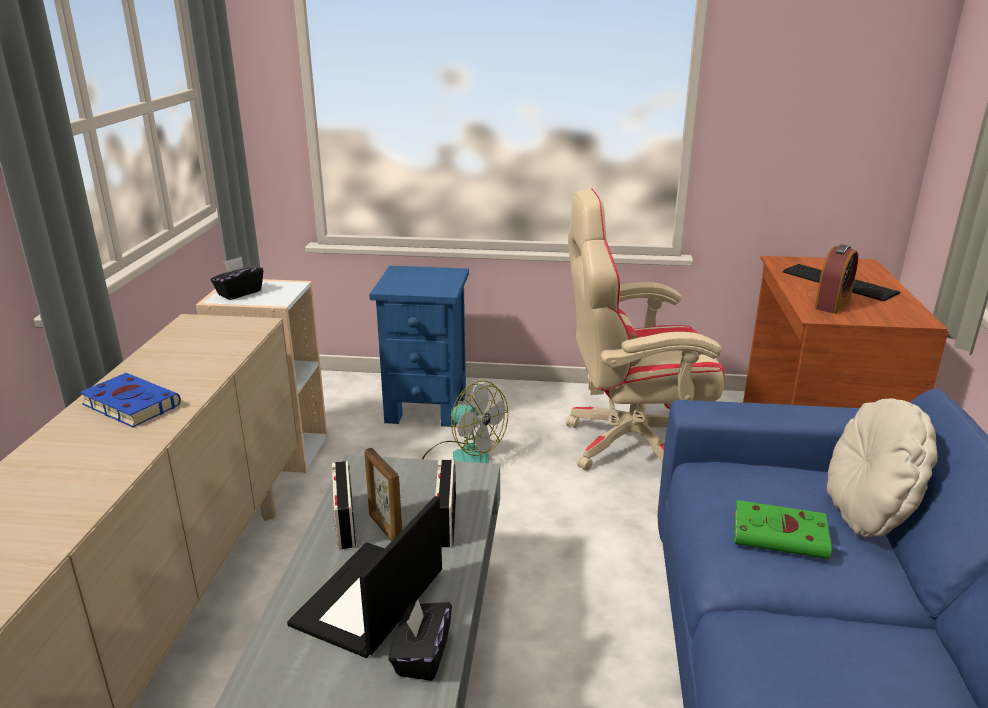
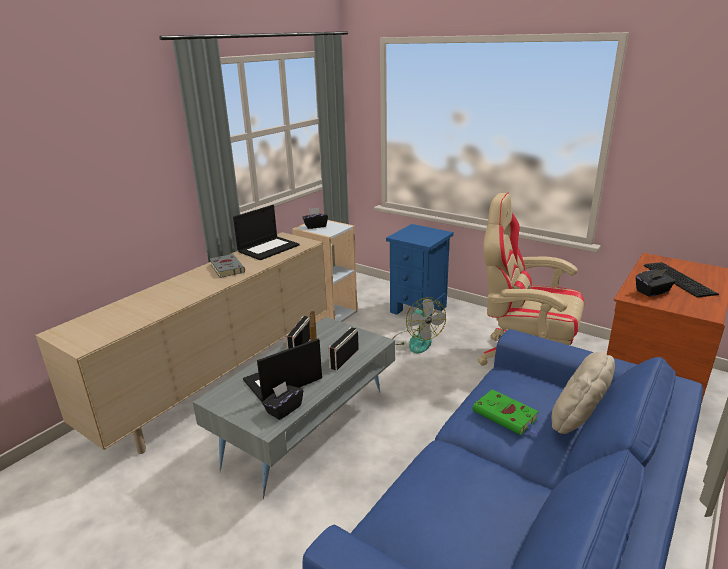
camera: 30 degrees right, 0 degrees up
(129, 404) = (226, 268): blue book -> grey book
(184, 348) = (268, 248): none -> laptop
(832, 304) = (652, 292): alarm clock -> black tissue box

